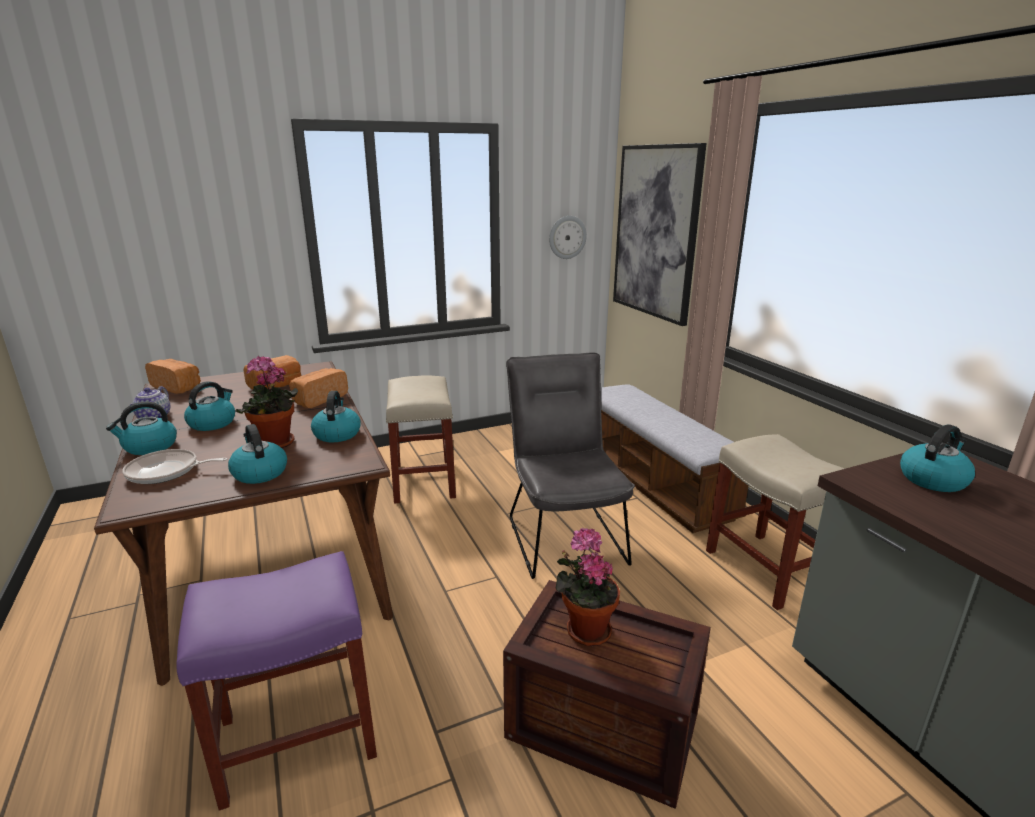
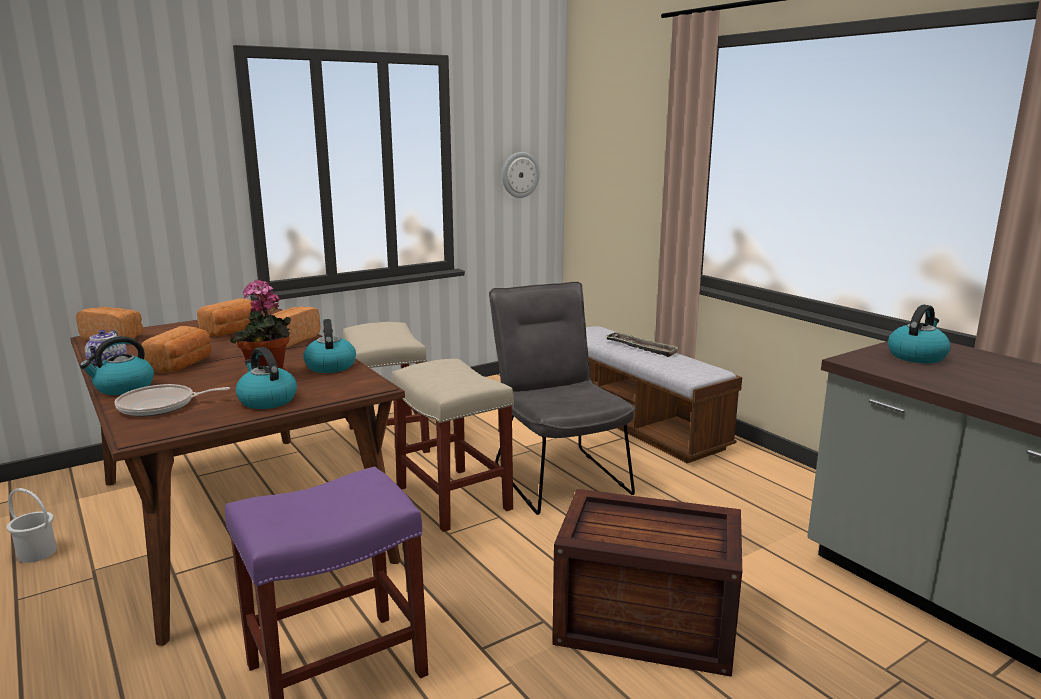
camera: 10 degrees left, 5 degrees down
(102, 572) = (36, 553): none -> white bucket
(212, 423) = (182, 365): kettle -> bread
(585, 629) = (625, 523): potted plant -> none
(656, 232) = (615, 166): picture -> none
(661, 413) = (640, 348): none -> tray
(769, 570) = (769, 487): beige stool -> beige stool (454, 499)

